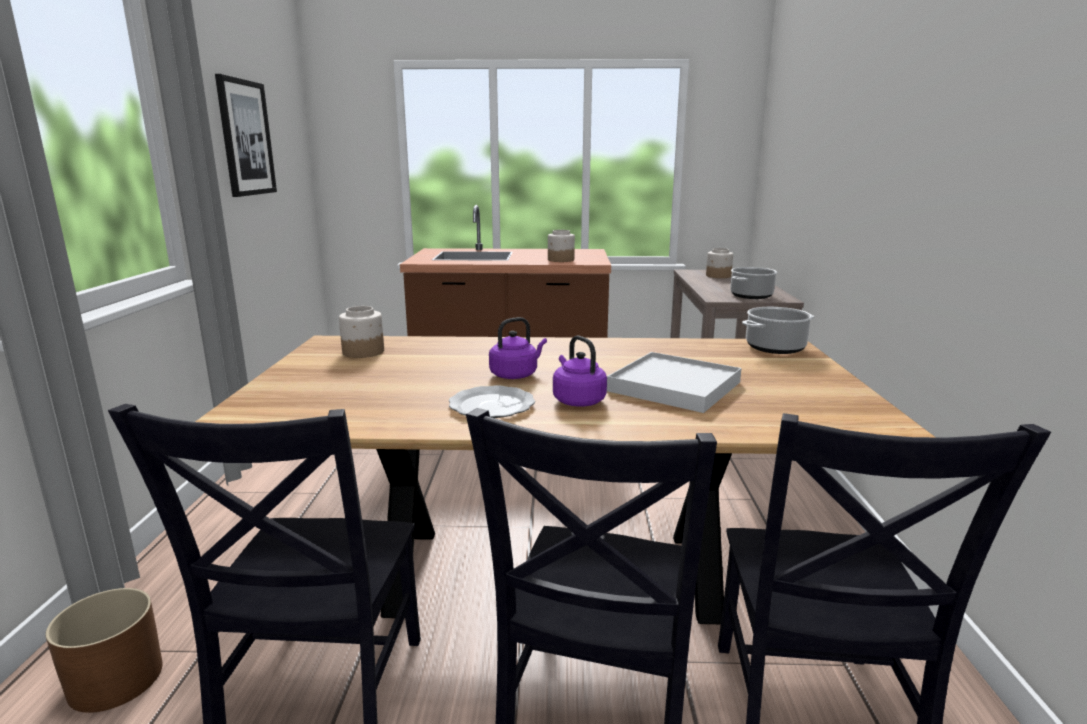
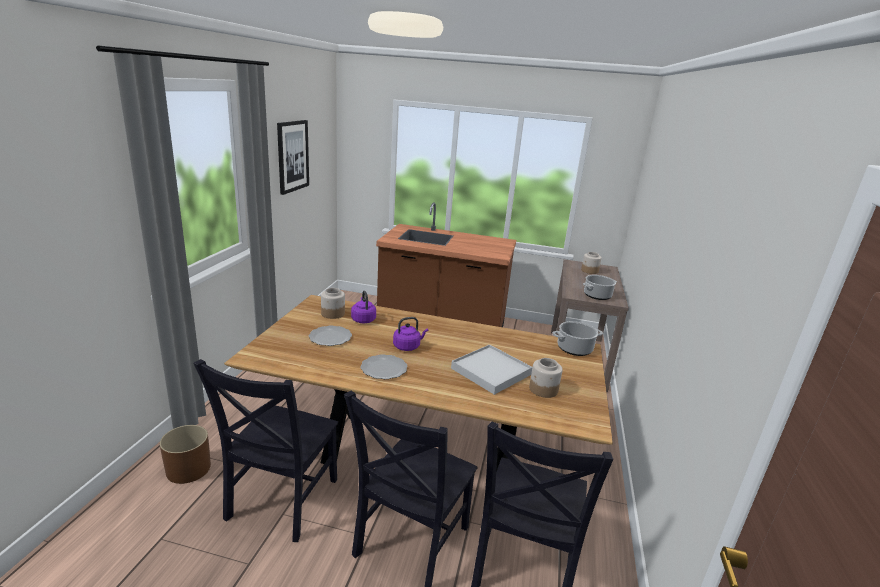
camera: 10 degrees right, 5 degrees up
(372, 379) = (330, 337): none -> plate
(560, 260) = (479, 250): jar -> jar (543, 390)
(577, 400) = (431, 372): purple kettle -> purple kettle (363, 319)

